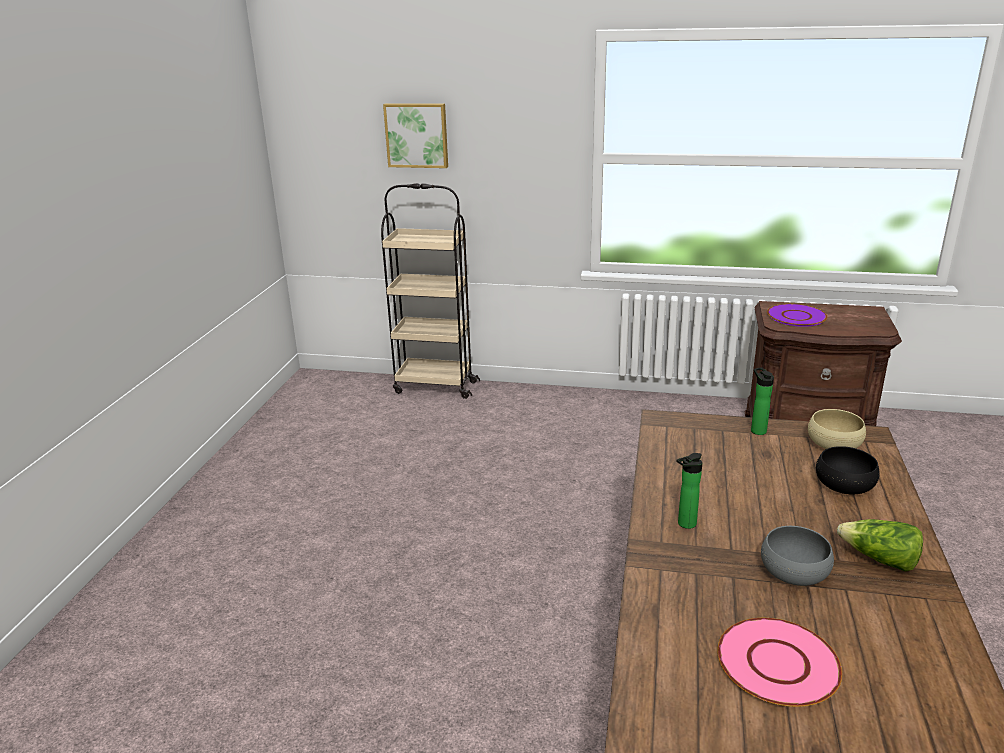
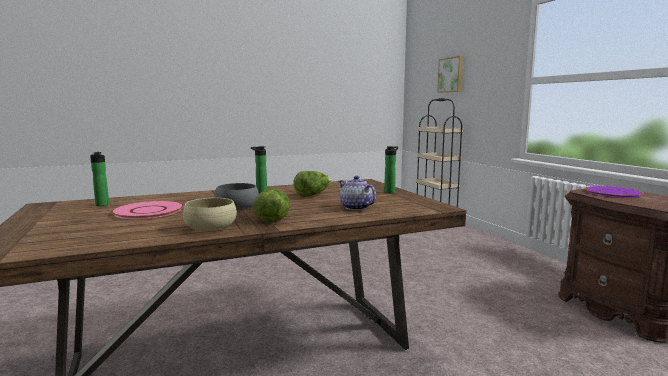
camera: 55 degrees right, 15 degrees down
(692, 715) = (102, 205): none -> bottle
(736, 487) = (313, 194): none -> lettuce
(834, 444) = (408, 203): beige bowl -> beige bowl (211, 227)
(844, 485) = (355, 208): black bowl -> teapot

